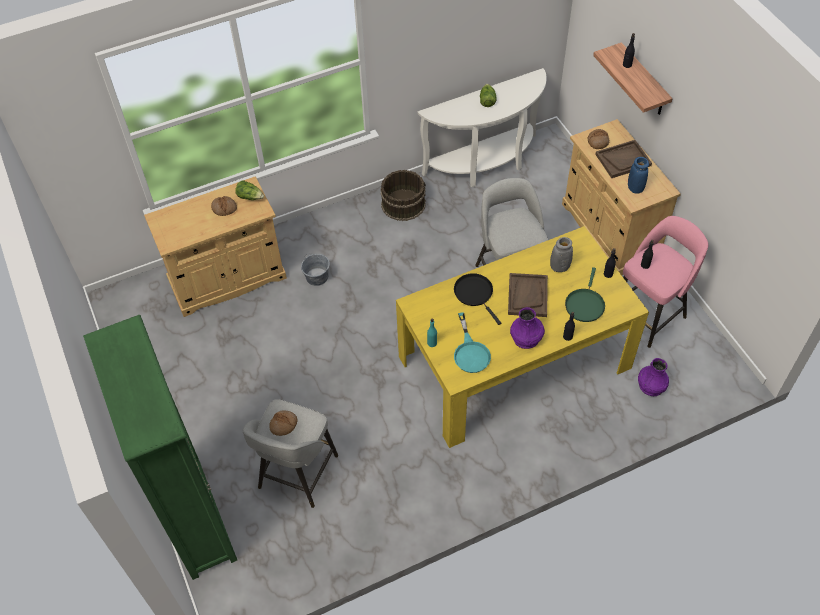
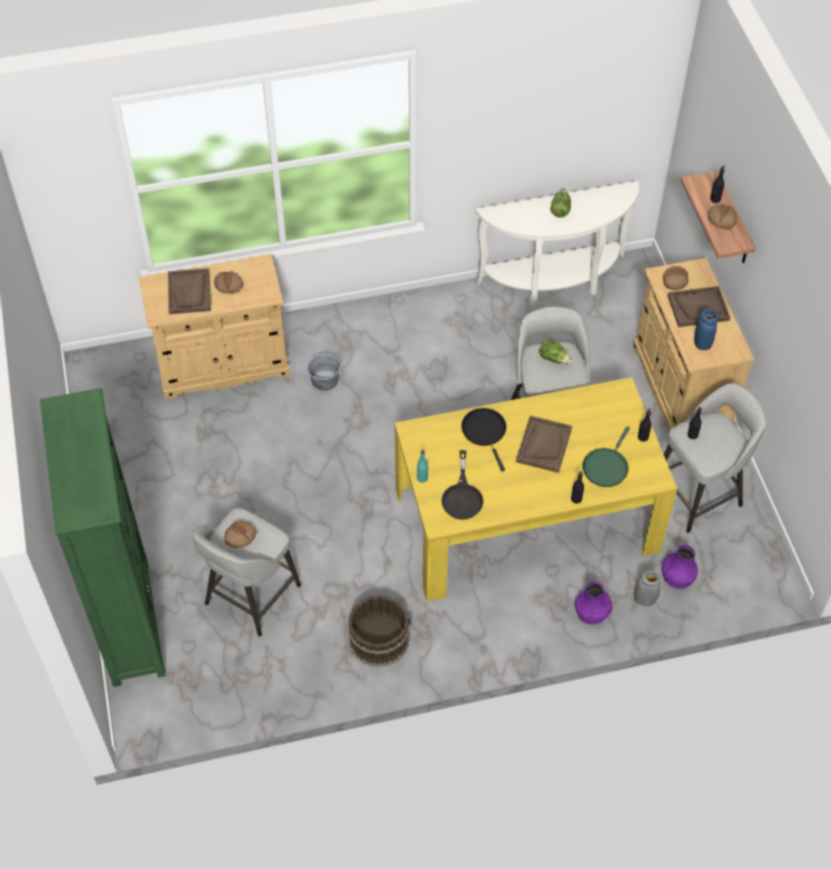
camera: 10 degrees right, 0 degrees up
(191, 220) = (189, 292): none -> brown tray
(250, 197) = (260, 277): lettuce -> lettuce (554, 358)
(403, 204) = (445, 312): brown bucket -> brown bucket (379, 638)
(470, 352) = (462, 496): turquoise frying pan -> black frying pan
(526, 337) = (529, 491): purple vase -> purple vase (592, 611)
(559, 267) = (589, 419): grey vase -> grey vase (645, 599)
(637, 80) = (721, 220): none -> bread
(649, 314) = (699, 494): pink stool -> grey stool

